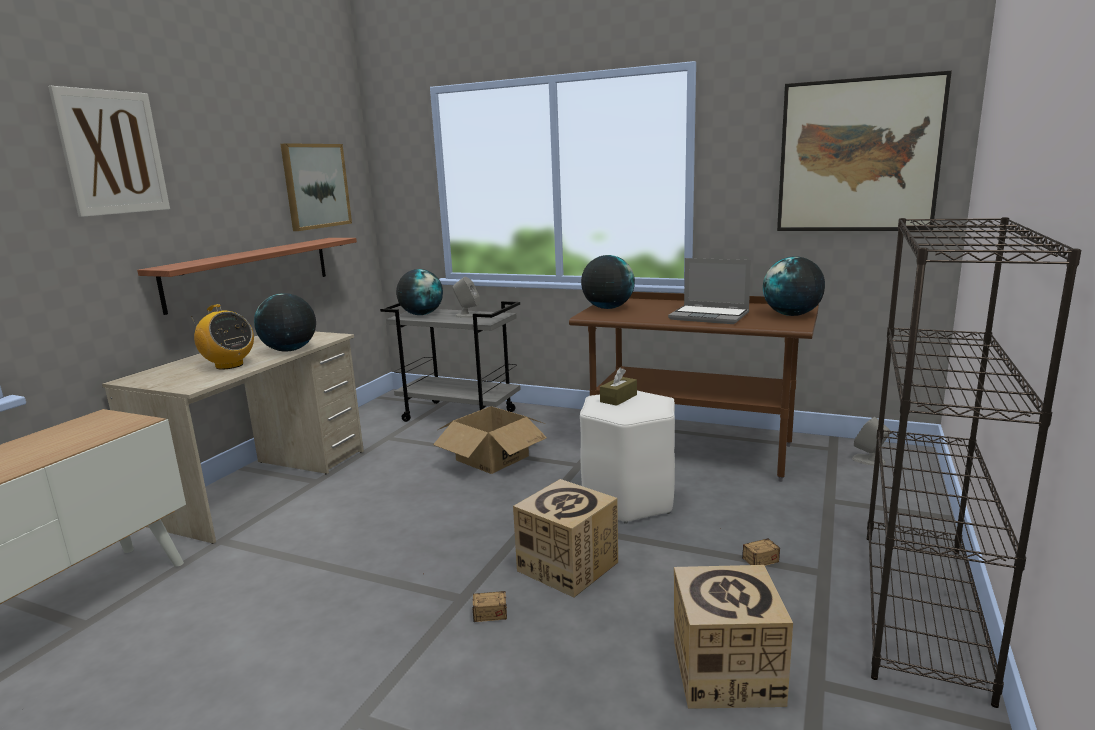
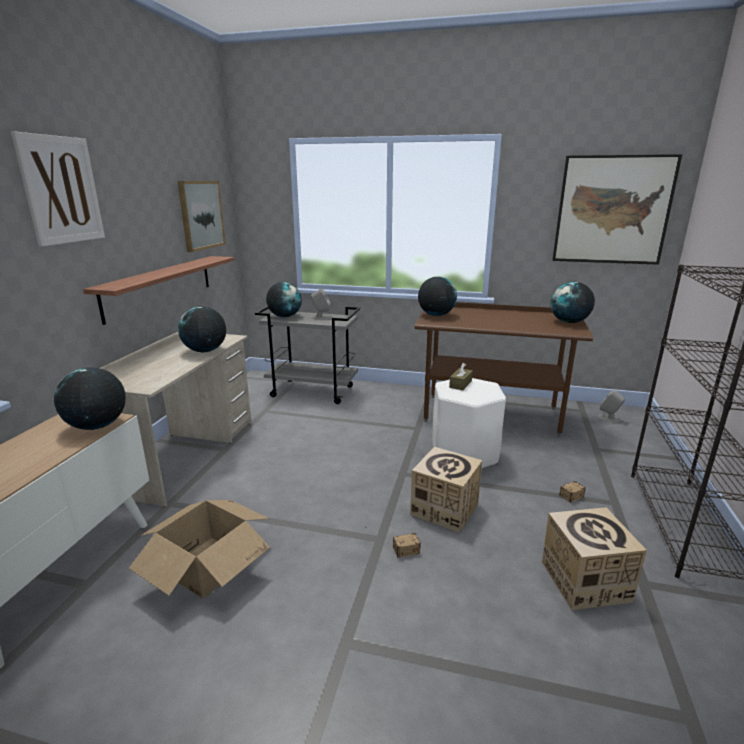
camera: 10 degrees left, 5 degrees up
(116, 429) = (97, 426): none -> globe
(229, 365) = (164, 366): radio -> none
(492, 458) = (352, 425): cardboard box -> cardboard box (207, 565)
(710, 316) = (514, 323): laptop -> none

